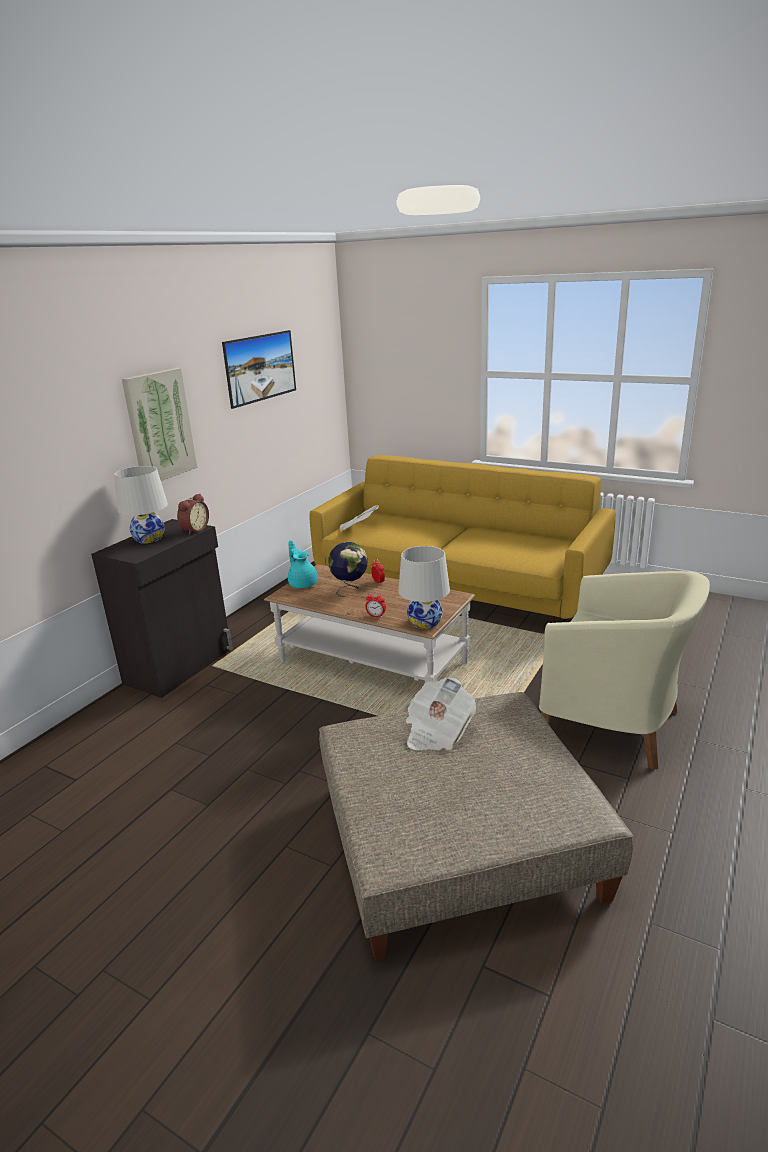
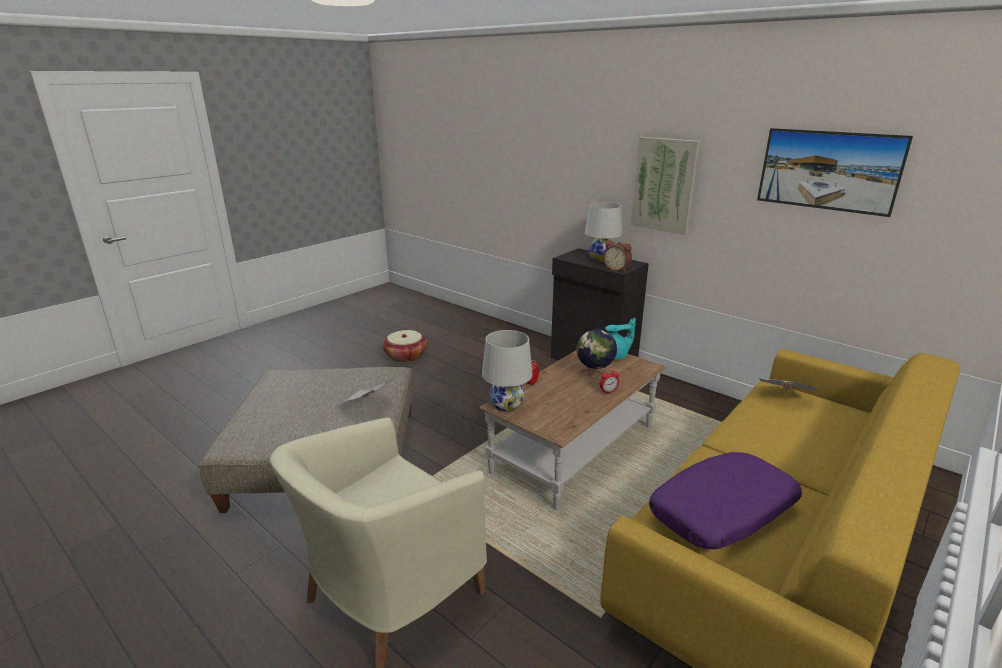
camera: 100 degrees right, 0 degrees up
(129, 852) = (406, 356): none -> basket
(513, 546) = (723, 512): none -> purple pillow

